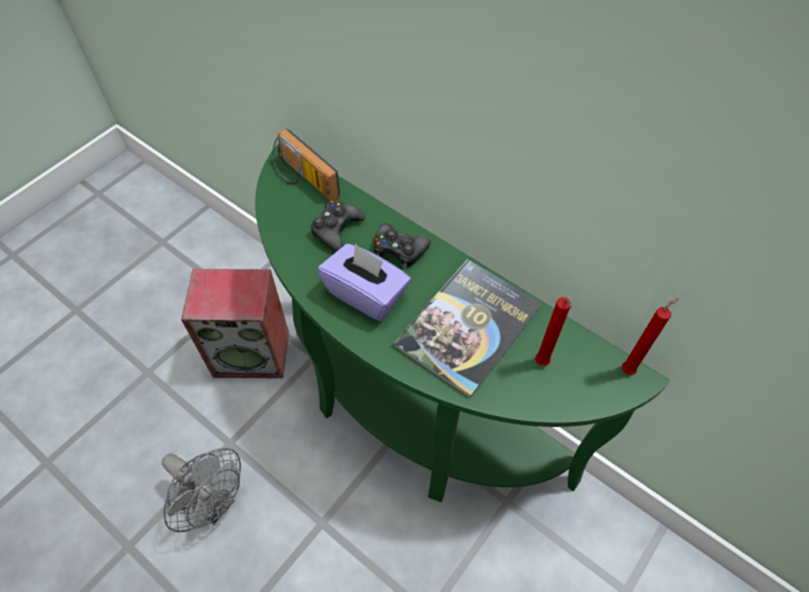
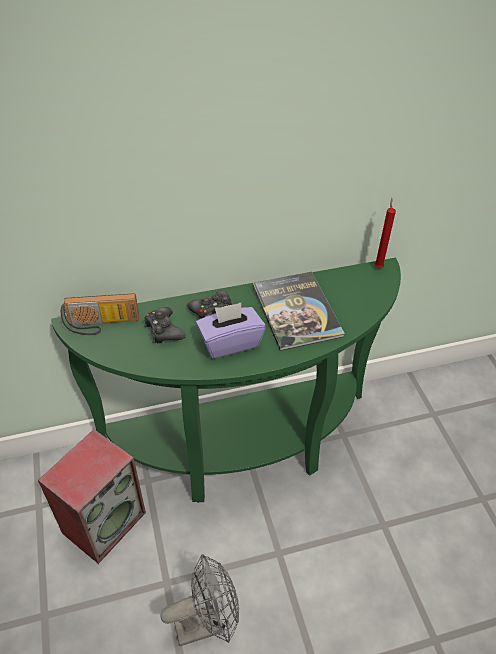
camera: 55 degrees left, 10 degrees down
(542, 364) = (347, 296): red candle -> none

